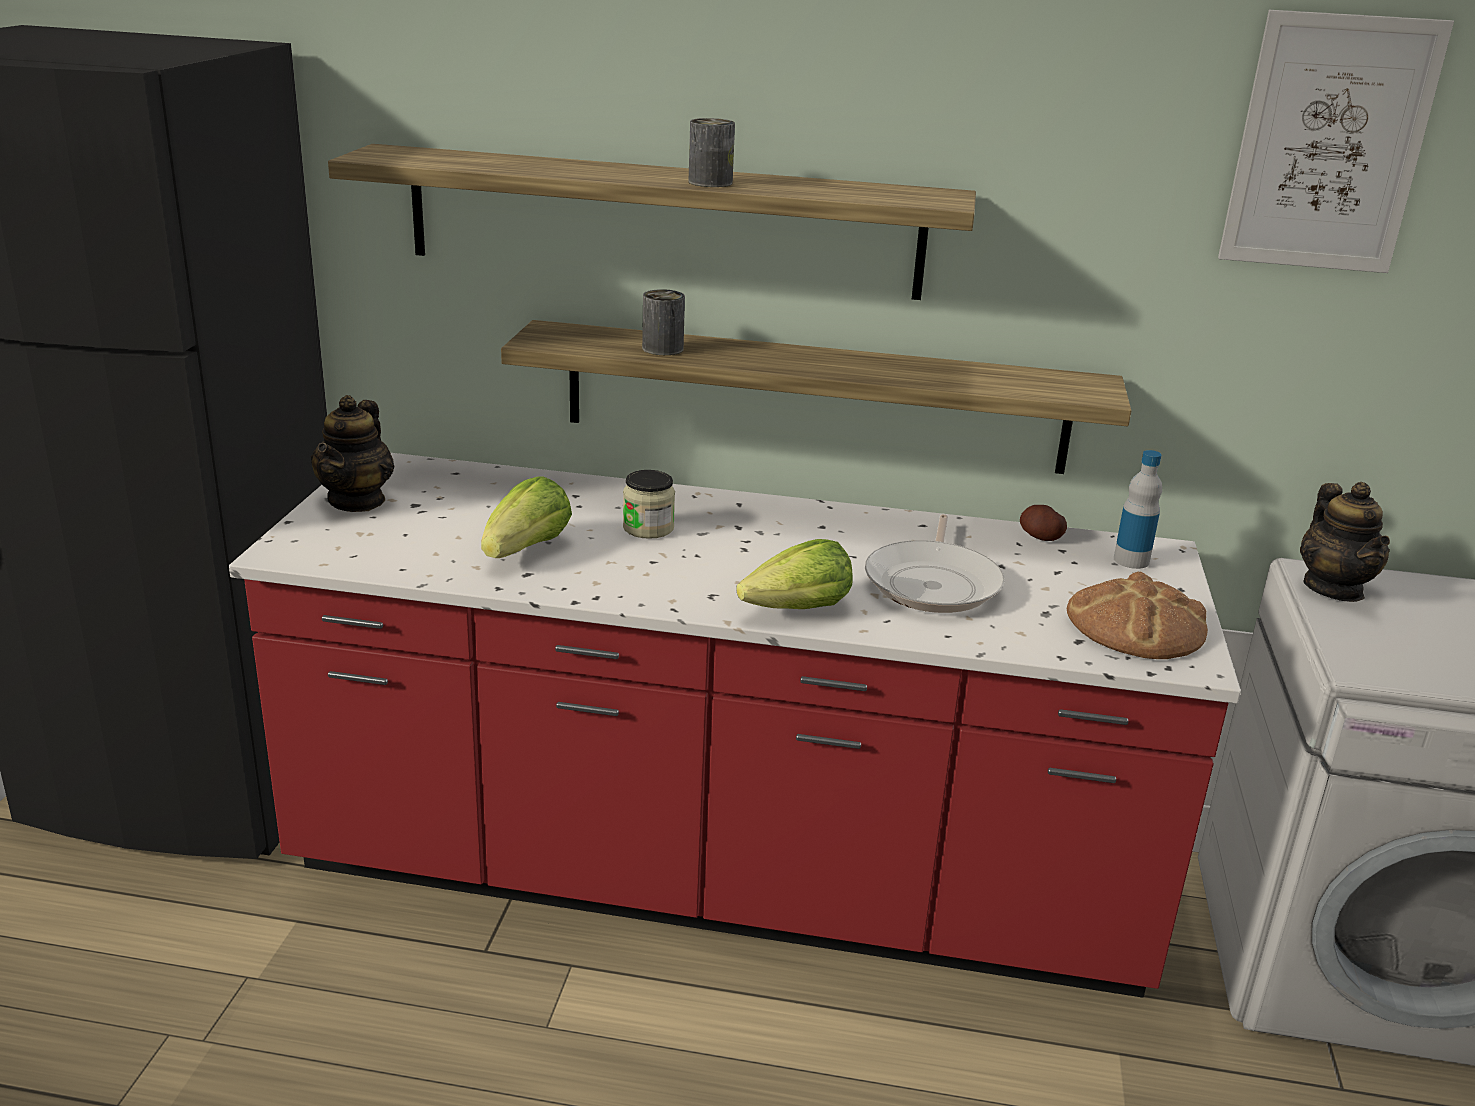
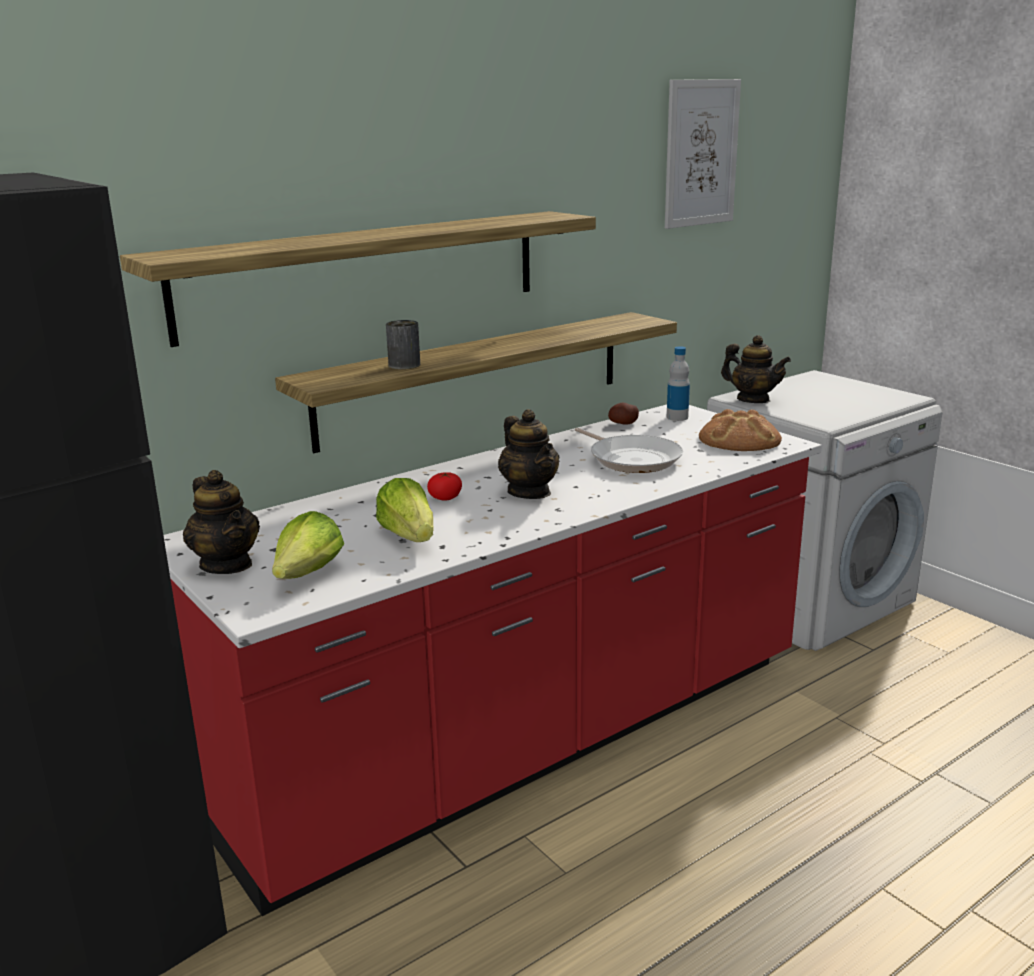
camera: 45 degrees left, 5 degrees down
(648, 528) = (445, 497): jar -> tomato
(710, 182) = (430, 229): can -> none
(733, 563) = (529, 492): none -> teapot
(798, 610) = (610, 495): lettuce -> lettuce (309, 573)

